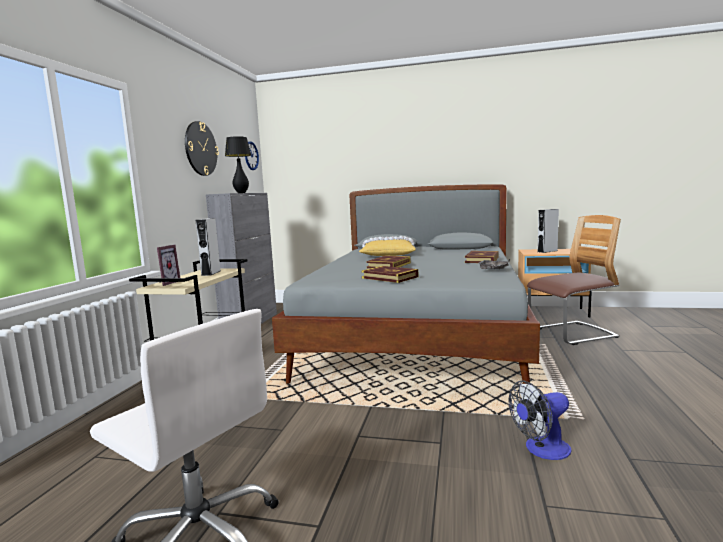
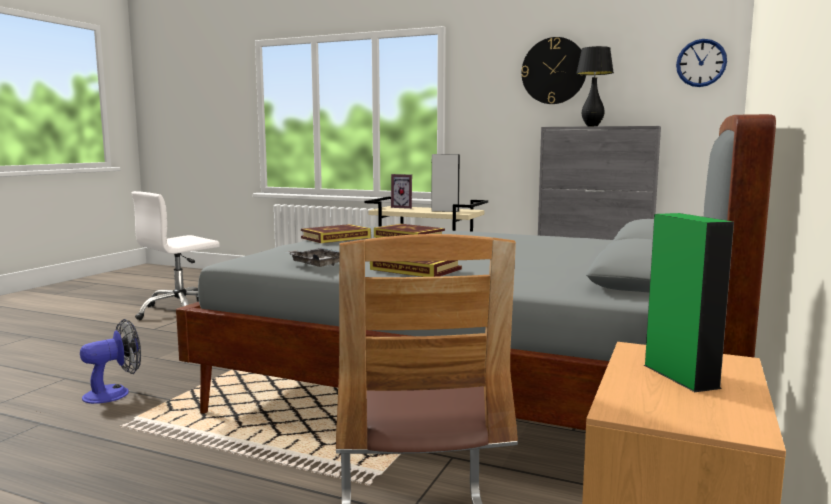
camera: 100 degrees right, 0 degrees up
(388, 254) = (561, 247): yellow pillow -> none
(541, 450) = (114, 393): fan -> fan turned 60 degrees clockwise
(547, 251) = (680, 376): grey speaker -> green speaker

